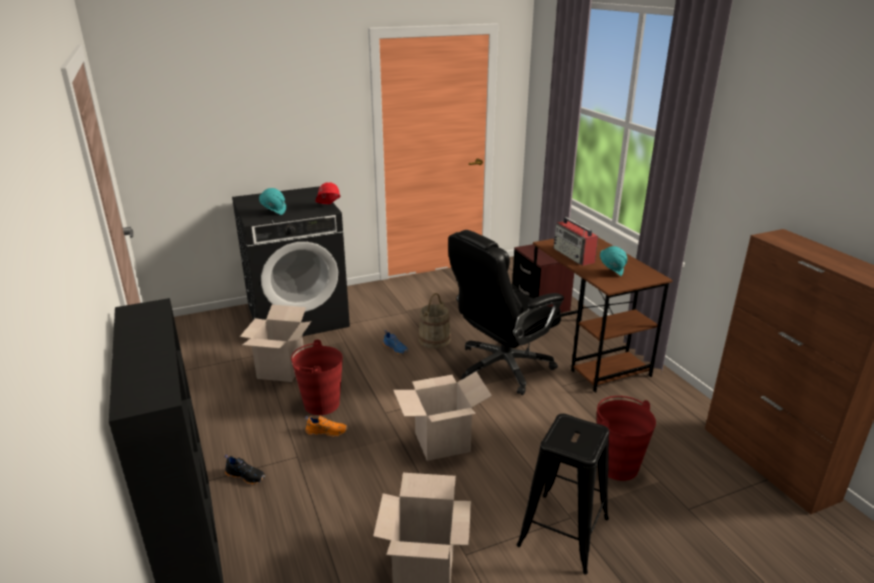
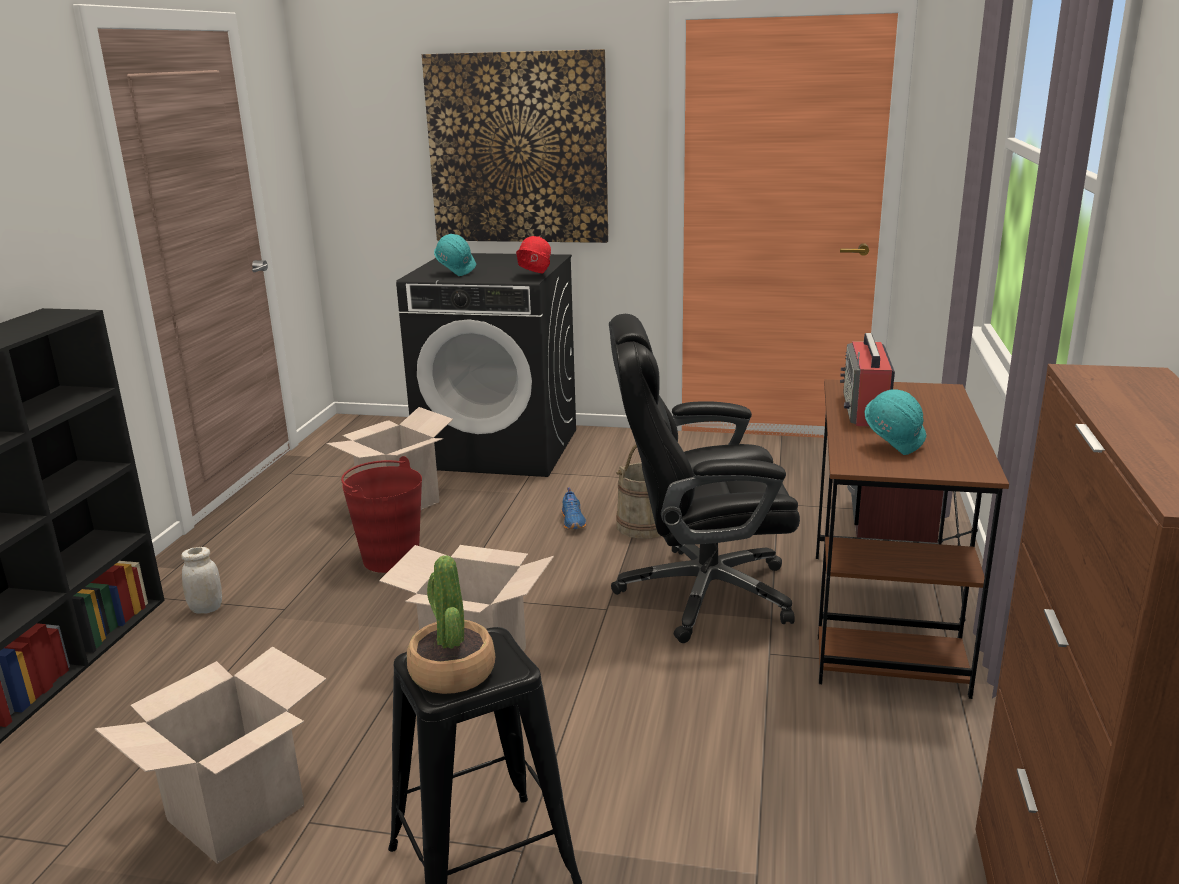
camera: 35 degrees right, 5 degrees down
(246, 476) = (206, 609): black shoe -> white jar
(277, 123) = (517, 149): none -> picture
(327, 431) = (354, 593): orange shoe -> none
(576, 441) = (452, 672): none -> potted plant
(617, 466) = (707, 813): red bucket -> none

